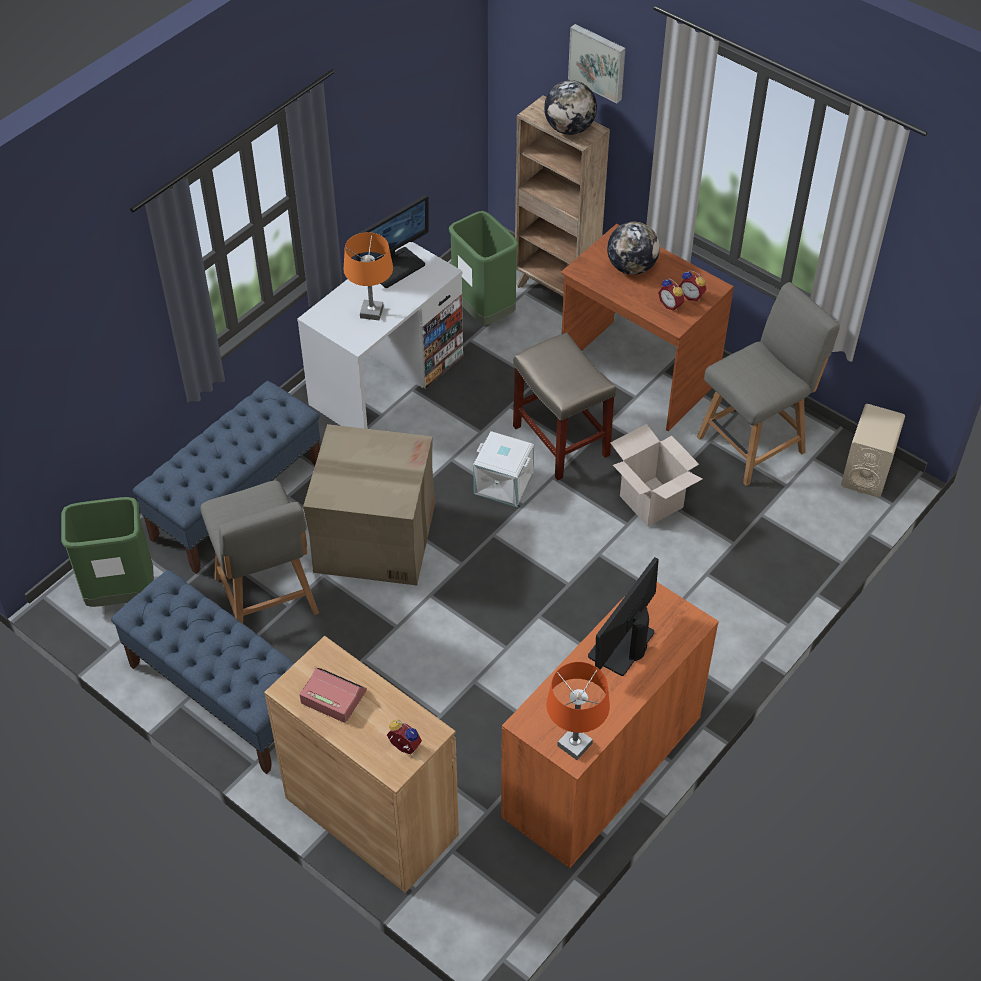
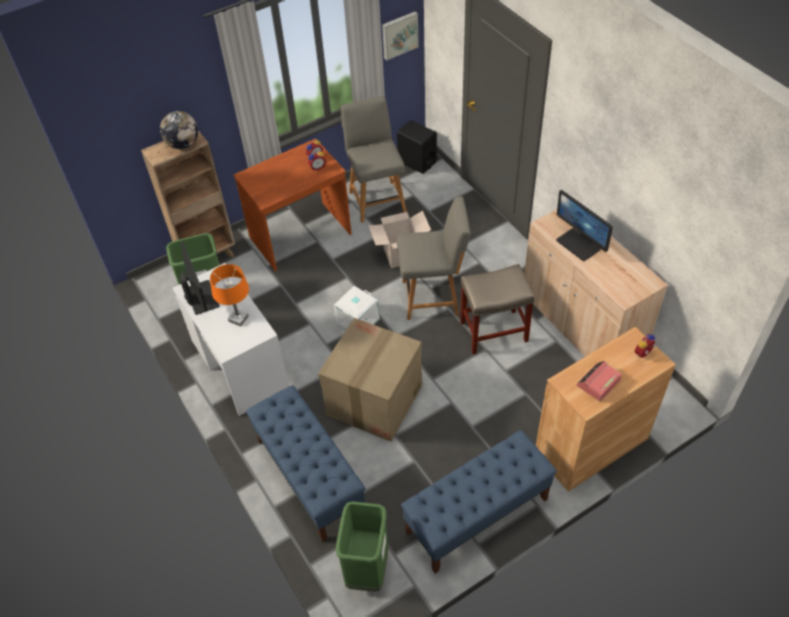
camera: 70 degrees left, 0 degrees up
(267, 598) = (404, 473): grey chair -> grey chair (433, 297)
(560, 440) = (335, 285): beige stool -> beige stool (492, 332)
(575, 745) = (644, 280): orange table lamp -> none
(598, 62) = (166, 94): picture -> picture (399, 34)
(601, 768) = (581, 324): orange cabinet -> beige cabinet
(631, 267) = (276, 176): globe -> none
(866, 472) = (417, 162): beige speaker -> black speaker

